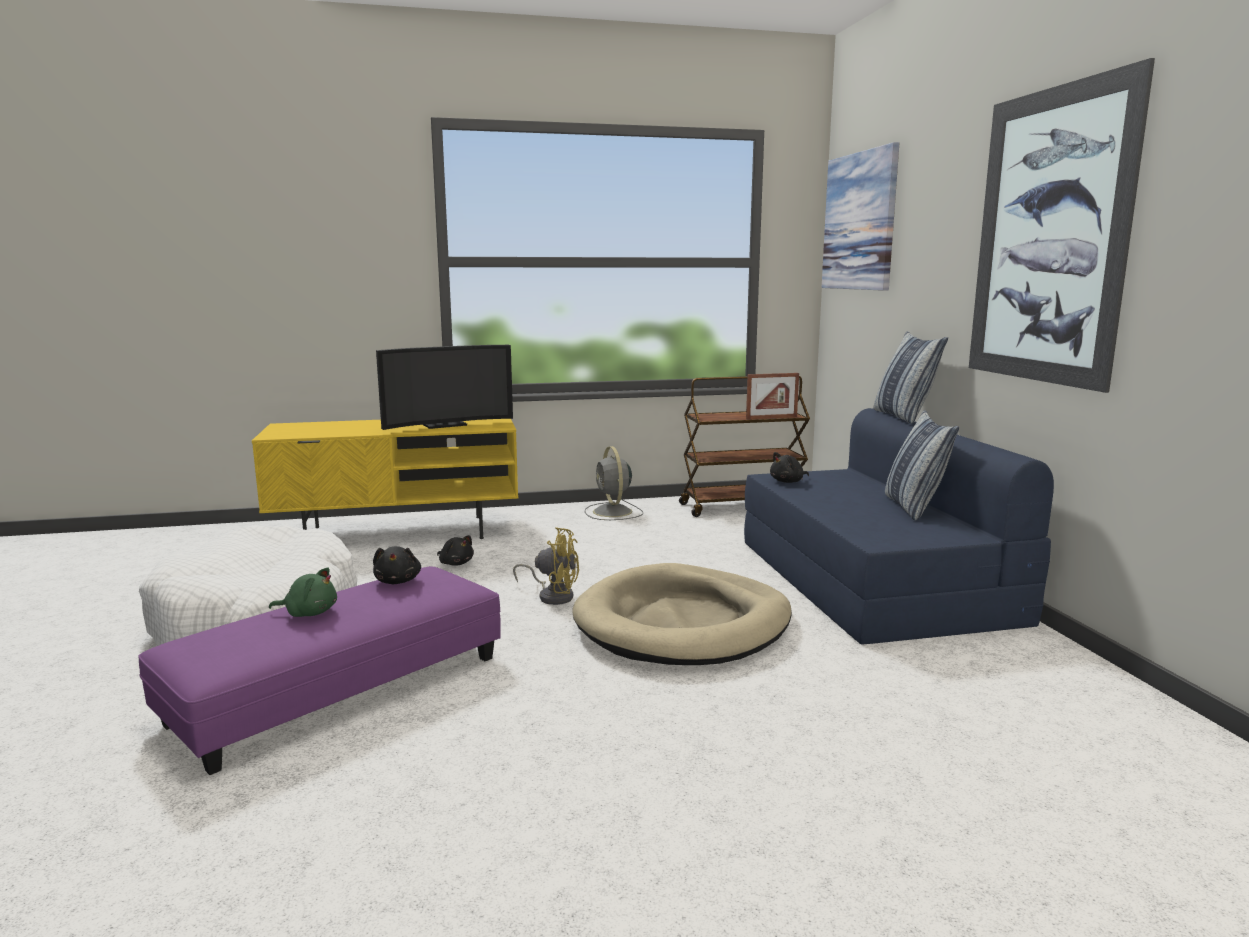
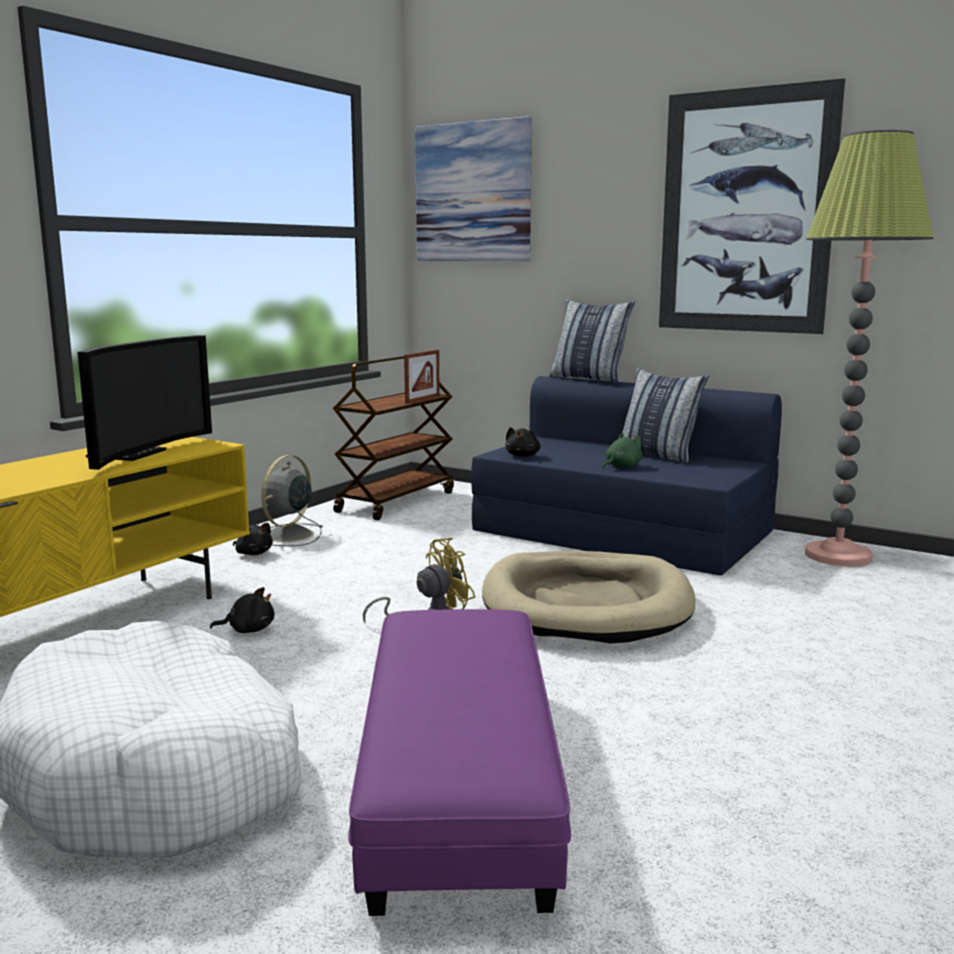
camera: 45 degrees left, 0 degrees up
(309, 613) = (443, 689): green plush toy -> green plush toy (621, 466)
(398, 581) = (428, 631): black plush toy -> black plush toy (253, 553)
(613, 512) = (287, 536): grey fan -> grey fan turned 90 degrees clockwise
(1051, 673) = (838, 556): none -> floor lamp

